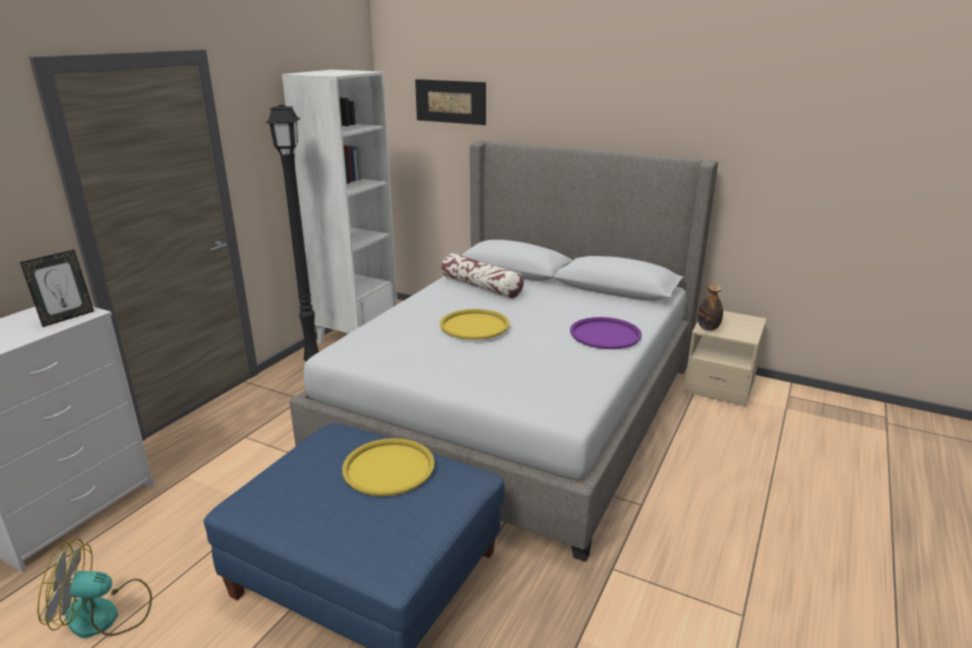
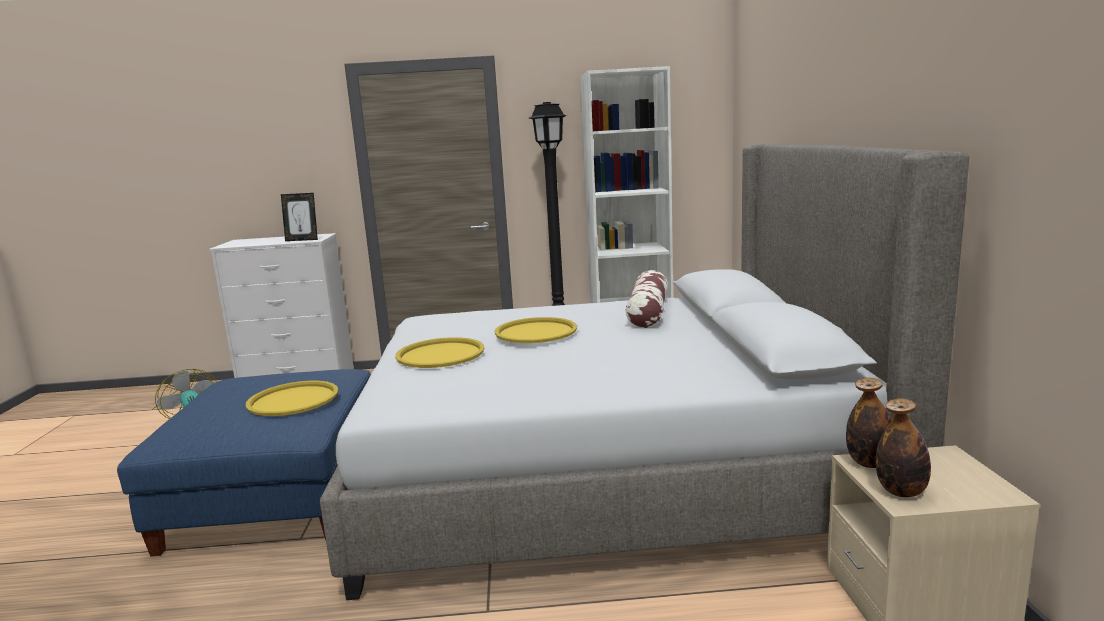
camera: 60 degrees right, 10 degrees down
(450, 101) = (767, 99): picture -> none
(468, 367) = (440, 354): none -> yellow tray
(605, 334) = (611, 380): purple tray -> none
(739, 334) = (901, 491): none -> bottle

